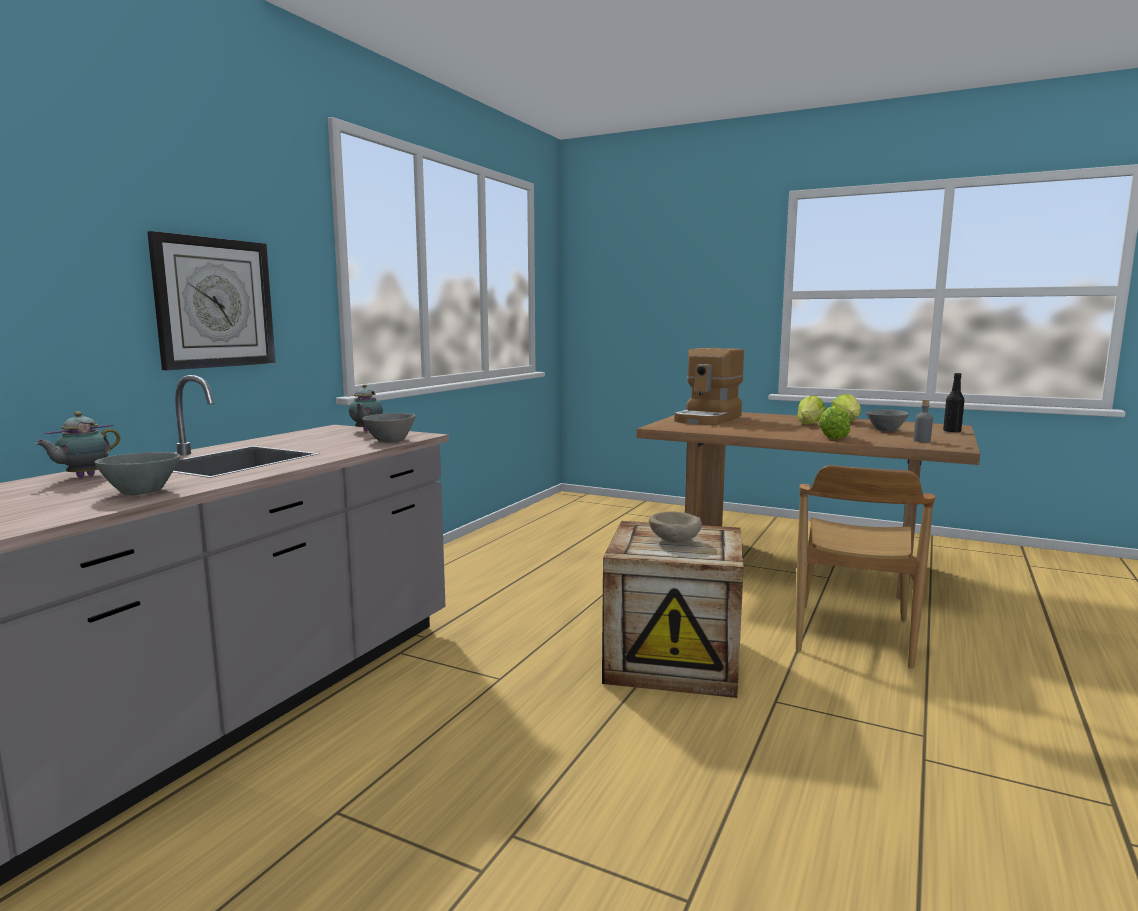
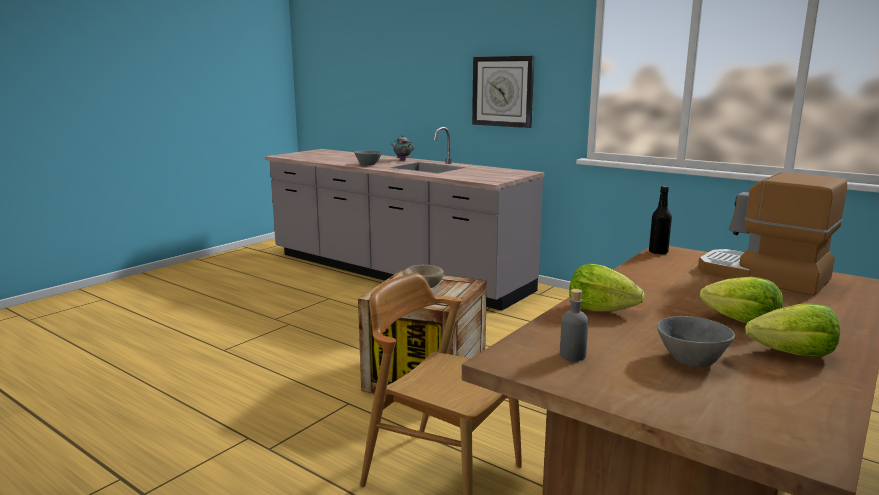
camera: 100 degrees right, 5 degrees up
(366, 431) = (513, 175): teapot -> none
(389, 440) = (474, 178): grey bowl -> none
(952, 431) = (703, 419): black bottle -> black bottle (658, 252)

